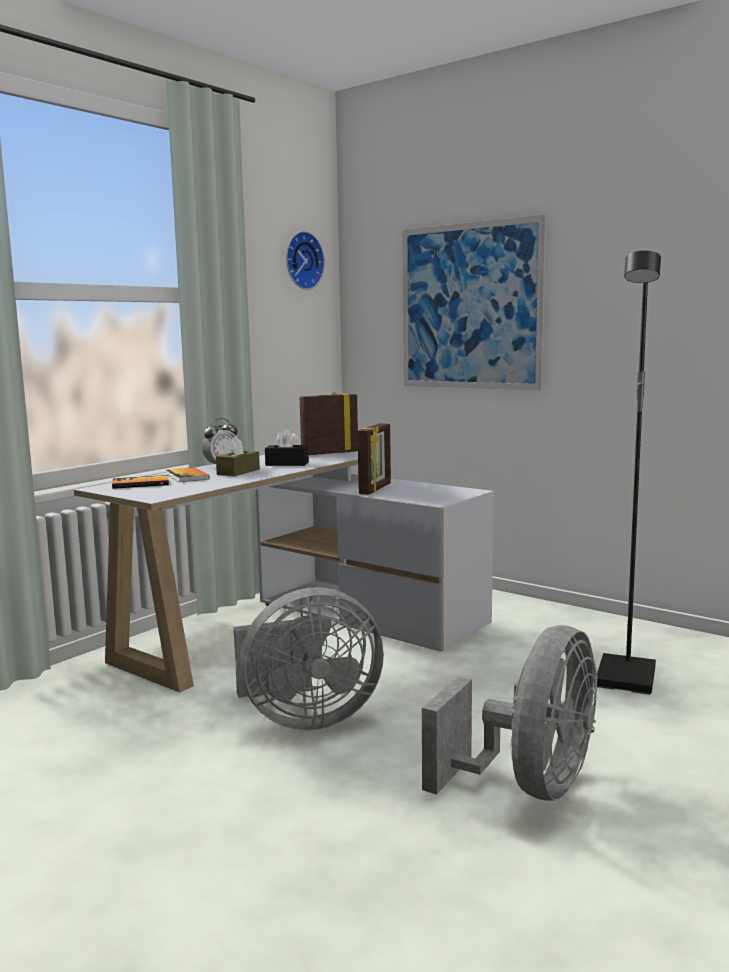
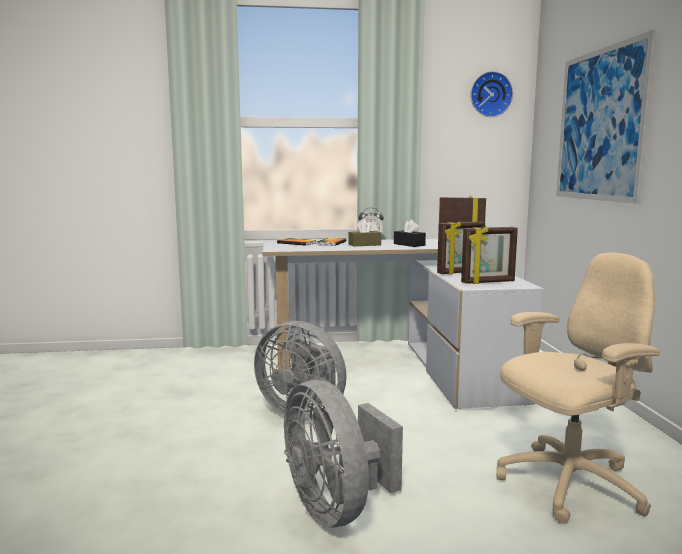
camera: 45 degrees right, 0 degrees up
(435, 494) = (488, 282): none -> picture frame
(530, 786) = (336, 508): grey fan -> grey fan turned 75 degrees clockwise
(628, 678) = (567, 485): black floor lamp -> beige office chair

